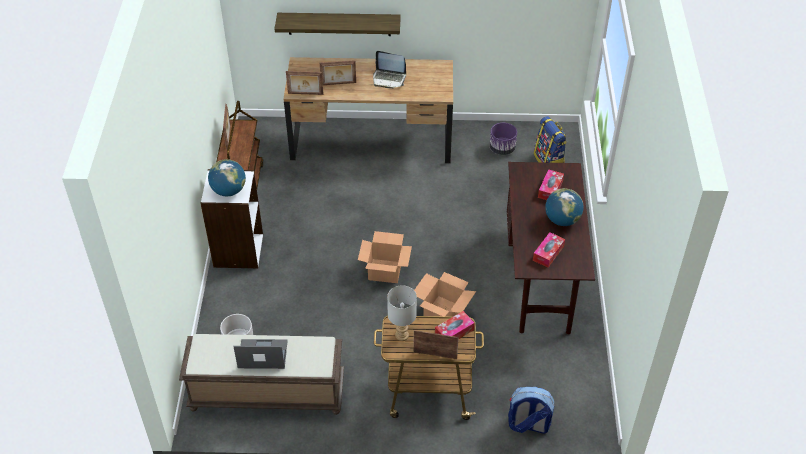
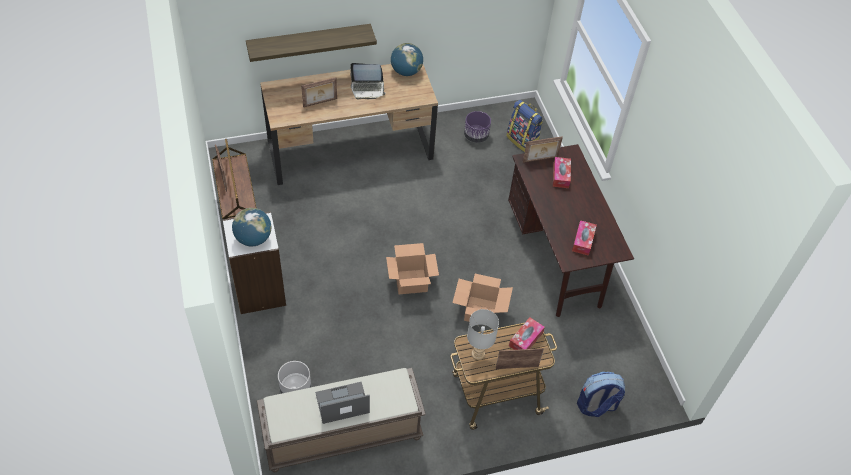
camera: 20 degrees left, 5 degrees up
(305, 94) = (291, 119): picture frame -> picture frame (540, 160)
(562, 220) = (583, 205): globe -> globe (406, 71)

